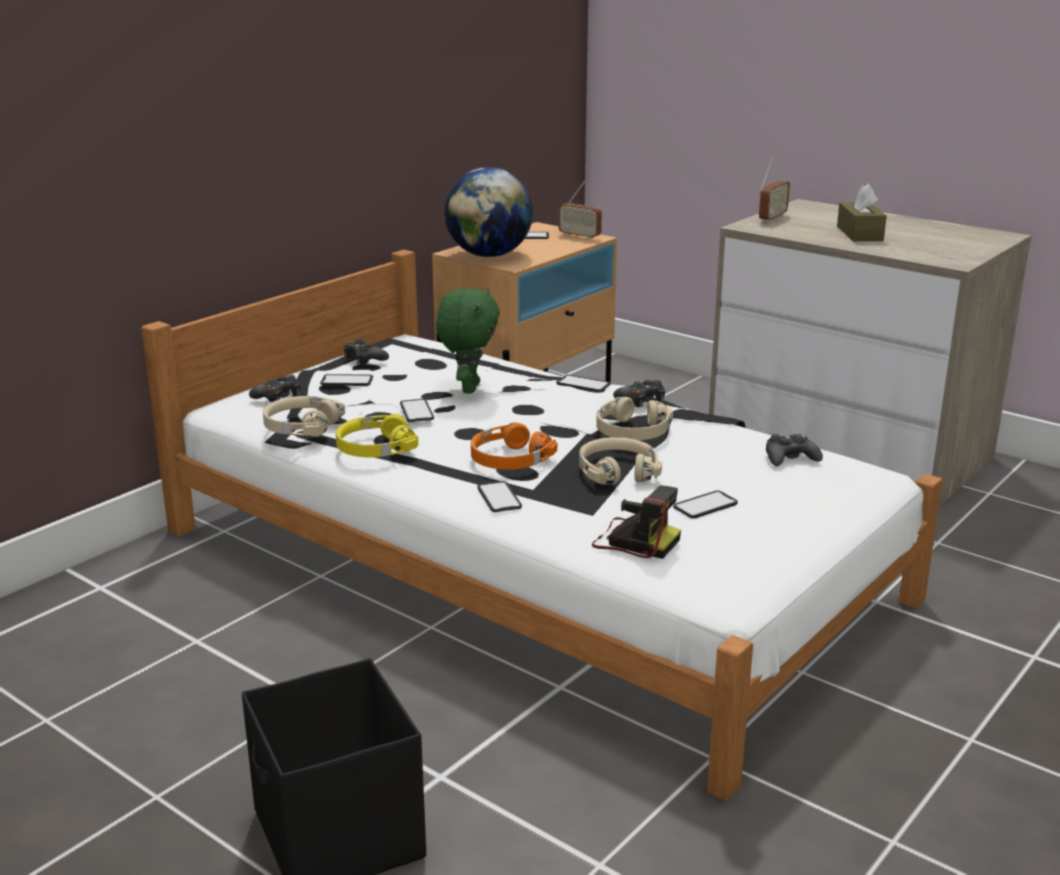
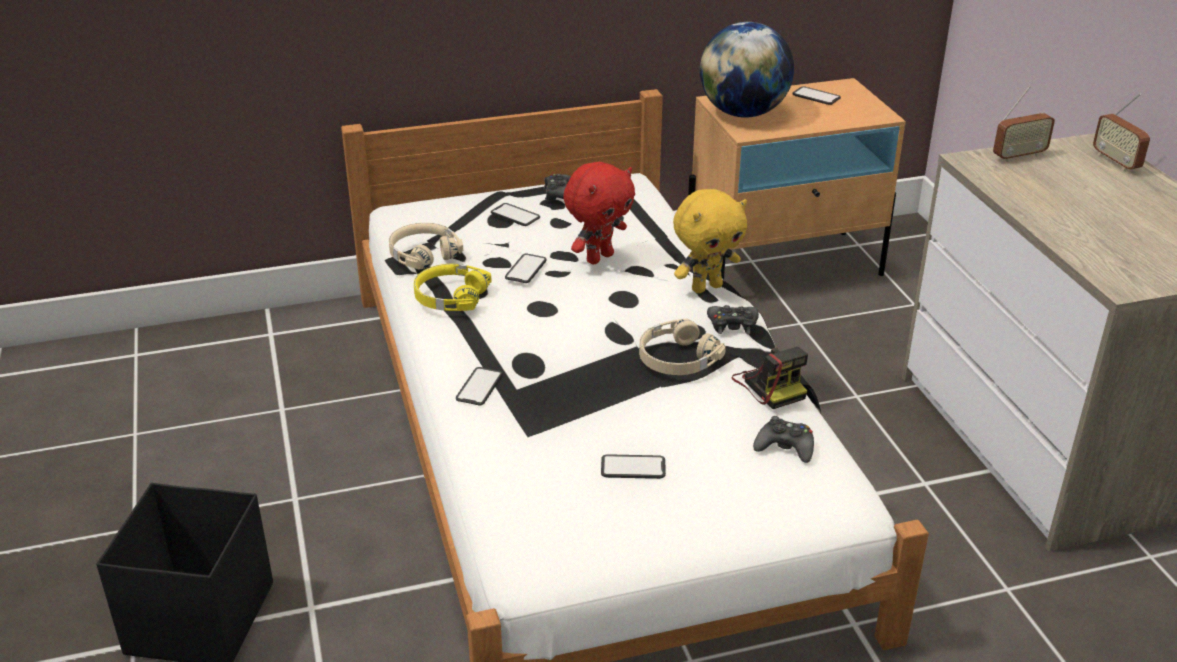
camera: 35 degrees right, 10 degrees up
(278, 396) = (448, 214): black game controller -> none
(468, 388) = (599, 257): green plush toy -> red plush toy
(509, 459) = (537, 349): orange headphones -> none
(579, 236) = (867, 110): radio -> radio (1116, 162)
(583, 384) = (706, 287): phone -> yellow plush toy
(617, 471) = (608, 398): beige headphones -> none
(634, 541) = (524, 478): camera -> camera (769, 385)
(859, 233) = (1084, 207): brown tissue box -> none

